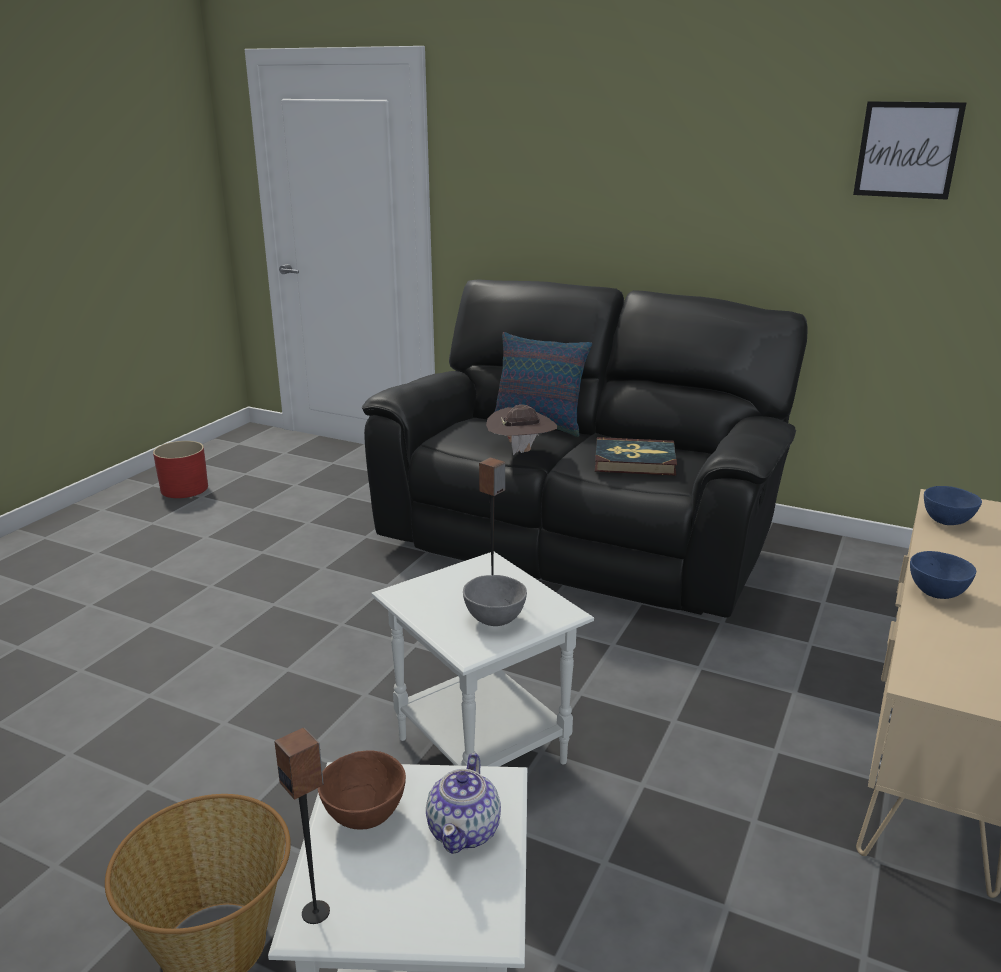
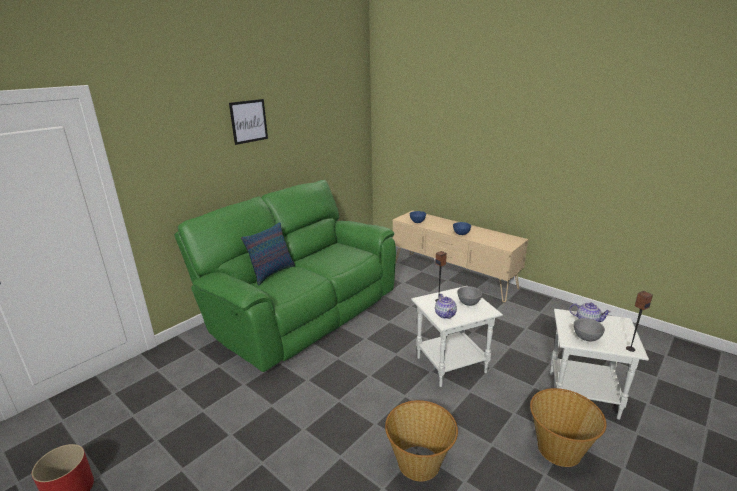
camera: 75 degrees left, 0 degrees up
(196, 729) = (419, 462): none -> basket
(363, 816) = (586, 338): brown bowl -> grey bowl
(432, 592) = (445, 314): none -> teapot
(521, 451) = (310, 279): brown hat -> none
(581, 541) = (301, 313): black sofa -> green sofa
(634, 461) = (339, 257): book -> none
(907, 150) = (328, 110): picture -> picture (248, 121)

